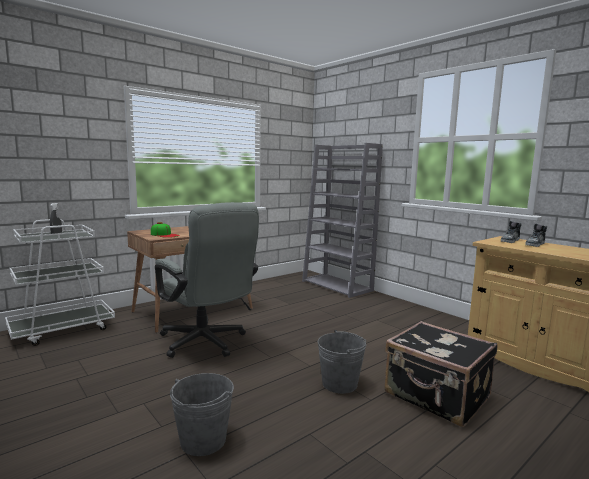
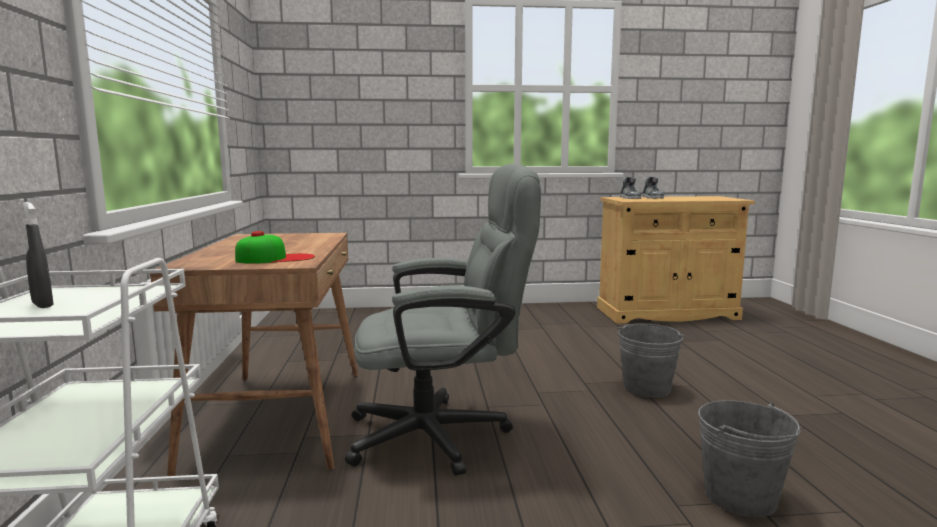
camera: 55 degrees left, 0 degrees up
(337, 286) = (368, 314): grey bookcase -> none
(436, 396) = (701, 360): black suitcase -> none

